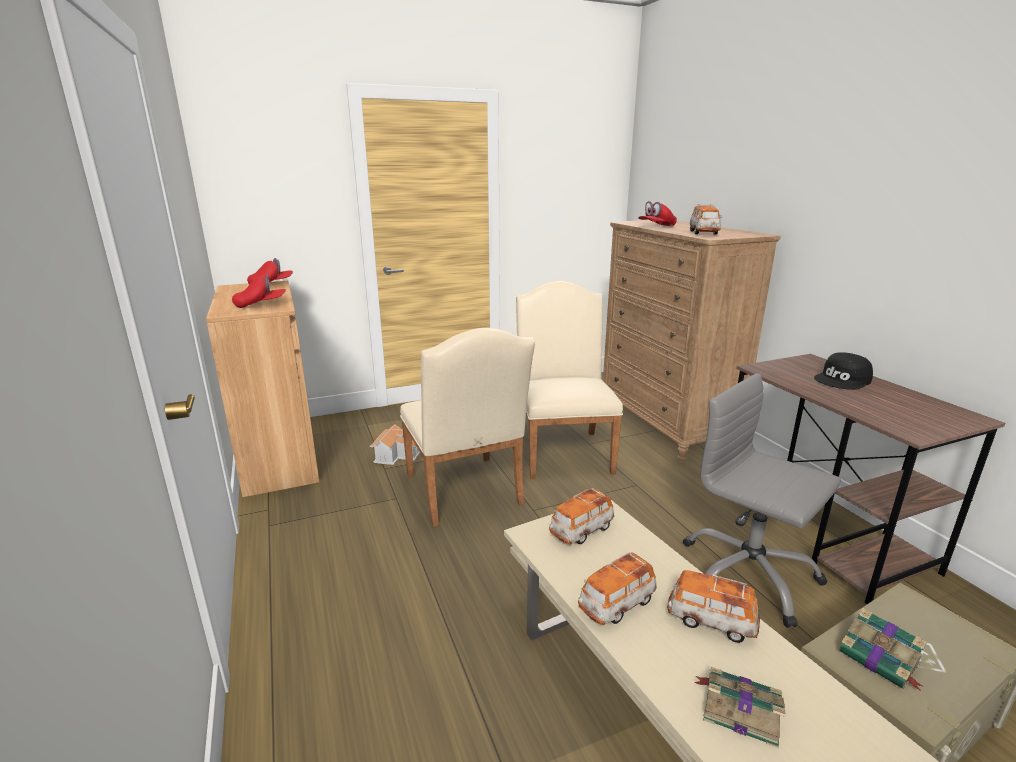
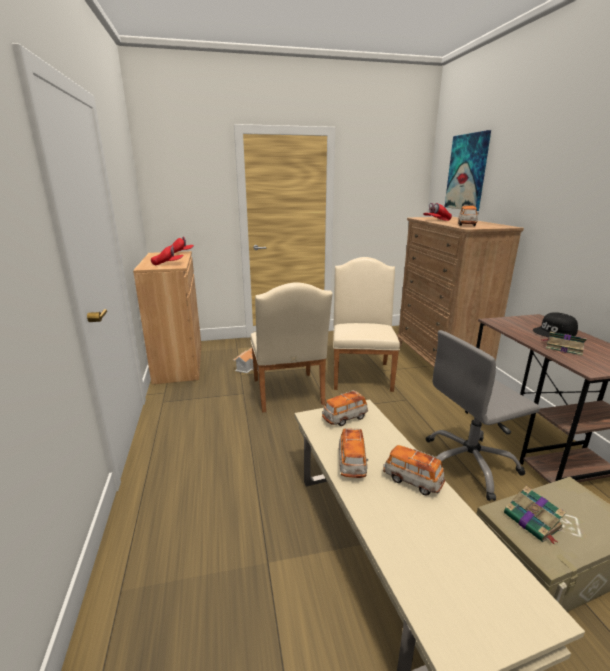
camera: 10 degrees right, 0 degrees up
(616, 604) = (352, 463): toy car -> toy car turned 60 degrees counterclockwise
(688, 157) = (467, 172): none -> picture
(739, 708) = (411, 533): book -> book (563, 347)
(747, 575) = (468, 464): grey office chair -> grey office chair turned 75 degrees counterclockwise

